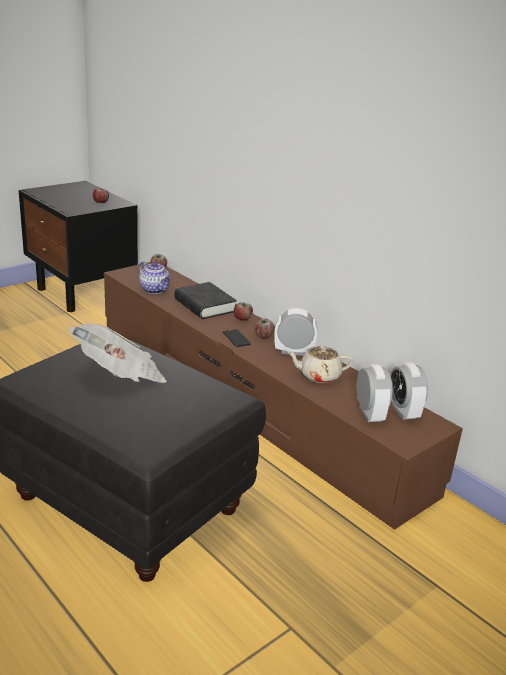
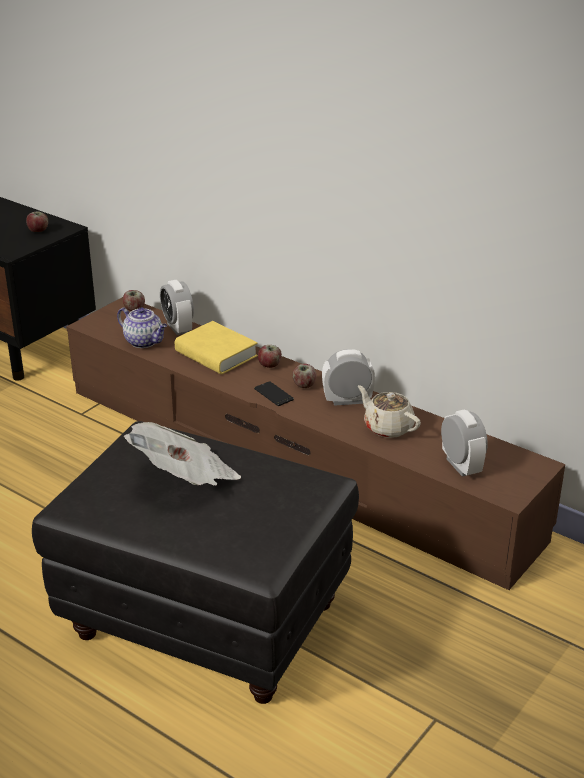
camera: 10 degrees left, 5 degrees up
(205, 305) = (216, 354): black book -> yellow book
(318, 375) = (387, 427): beige teapot -> beige teapot turned 60 degrees clockwise
(403, 411) = (496, 455): alarm clock -> alarm clock (178, 328)

